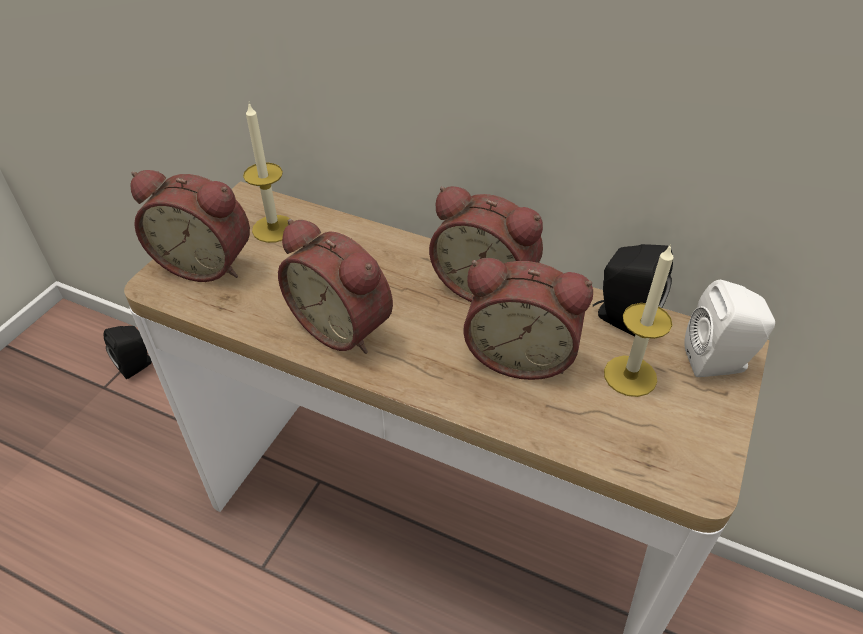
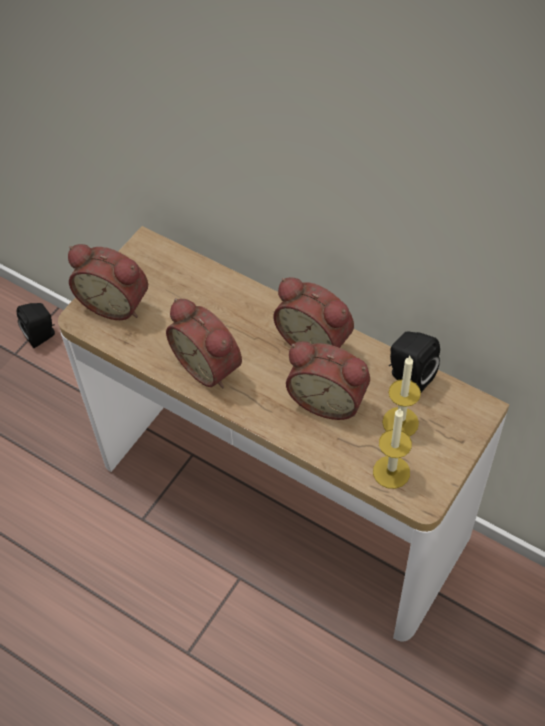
camera: 10 degrees right, 10 degrees up
(273, 229) = (165, 275): candle -> candle (391, 472)
(719, 363) = (466, 418): white speaker -> none

